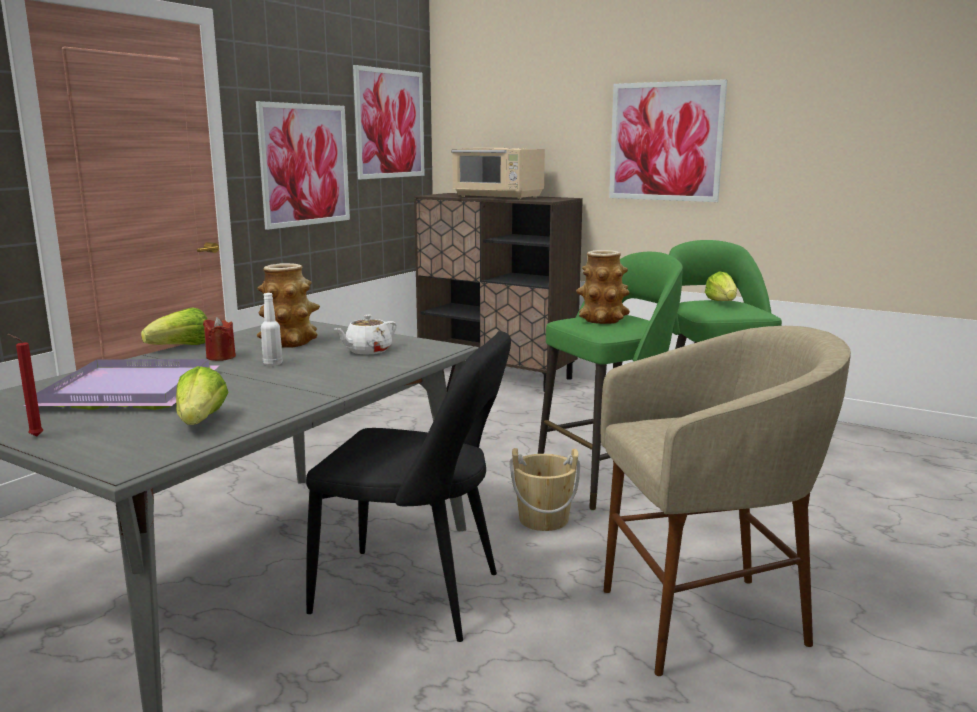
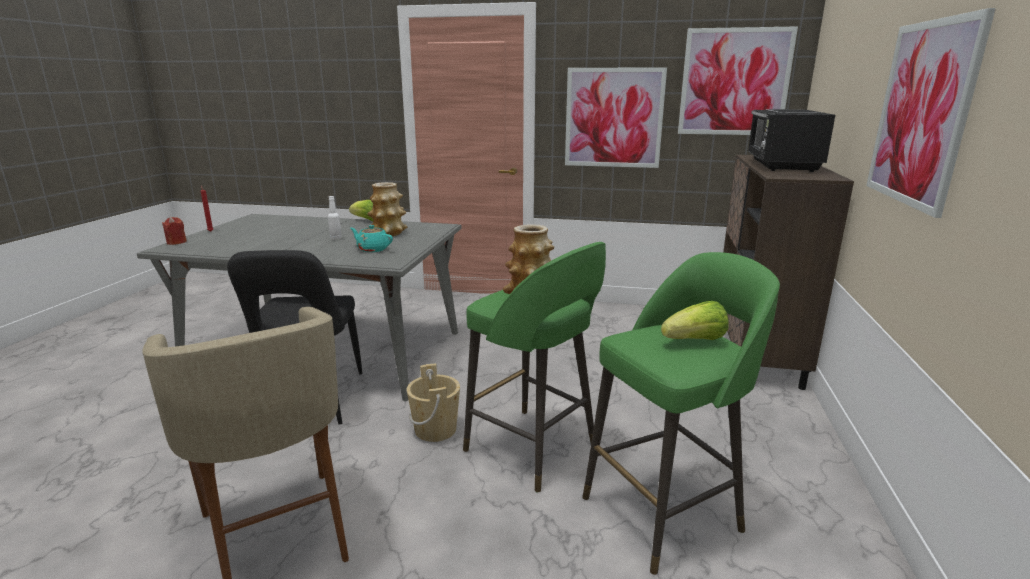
camera: 70 degrees right, 5 degrees up
(128, 389) = (282, 228): purple tray -> none
(201, 422) = (224, 246): lettuce -> none
(221, 357) = (349, 229): red candle -> red candle (176, 242)
(367, 351) = (372, 249): white teapot -> turquoise teapot
(498, 197) = (781, 166): beige microwave -> black microwave

